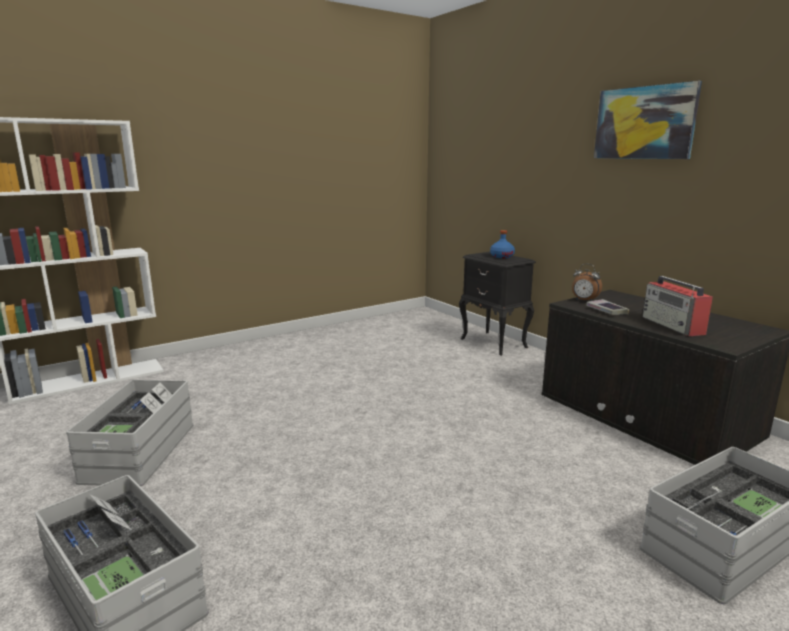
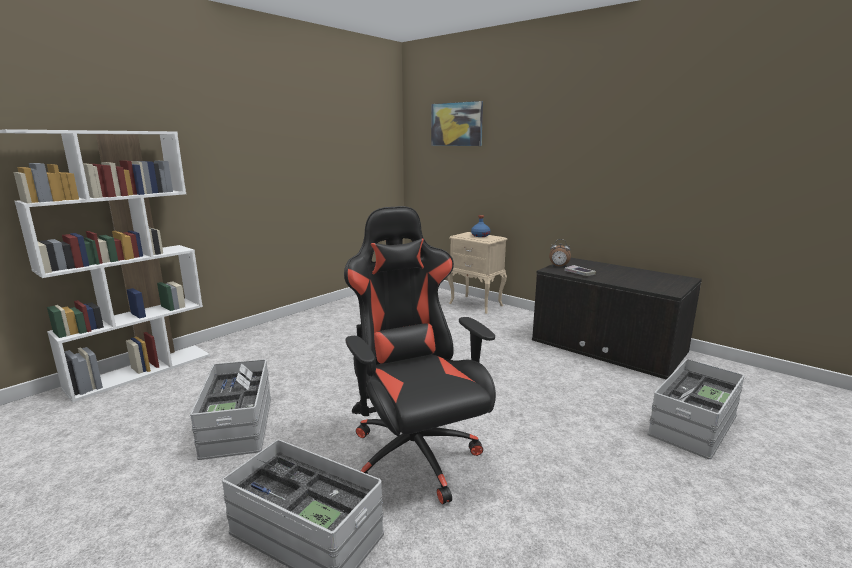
camera: 15 degrees left, 0 degrees up
(304, 531) = (418, 463): none -> black office chair
(494, 343) = (476, 304): black nightstand -> beige nightstand
(644, 123) = (590, 135): picture -> picture (456, 124)
(673, 326) = (629, 281): radio -> none

